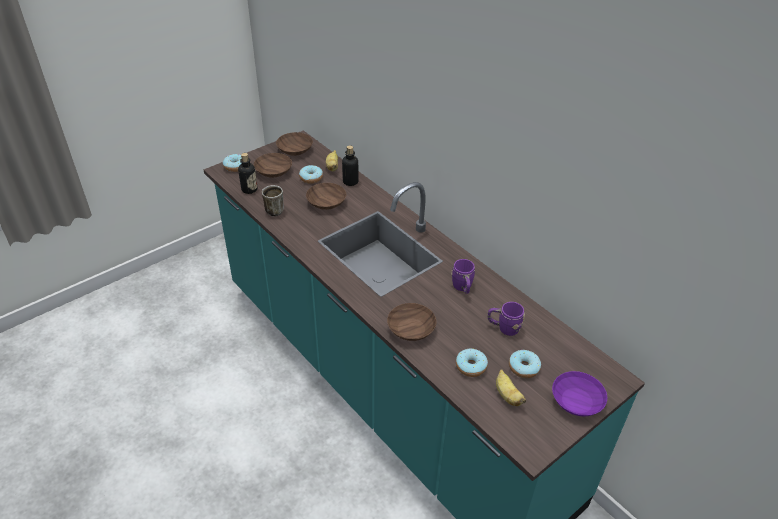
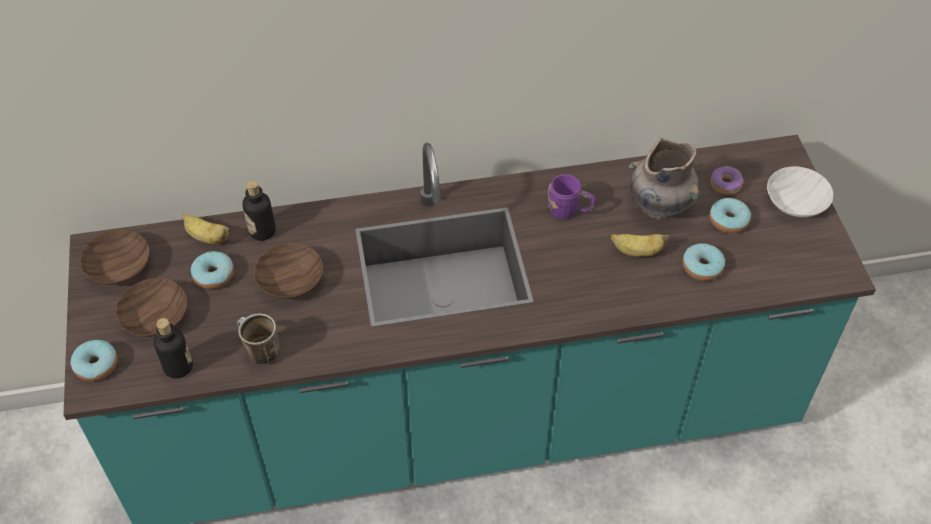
camera: 60 degrees left, 10 degrees up
(412, 328) = (610, 294): brown bowl -> none
(503, 328) = (658, 207): purple mug -> grey vase
(507, 395) = (760, 256): banana -> banana (637, 252)
(556, 356) = (725, 184): none -> donut
(575, 400) = (795, 202): purple bowl -> white bowl

